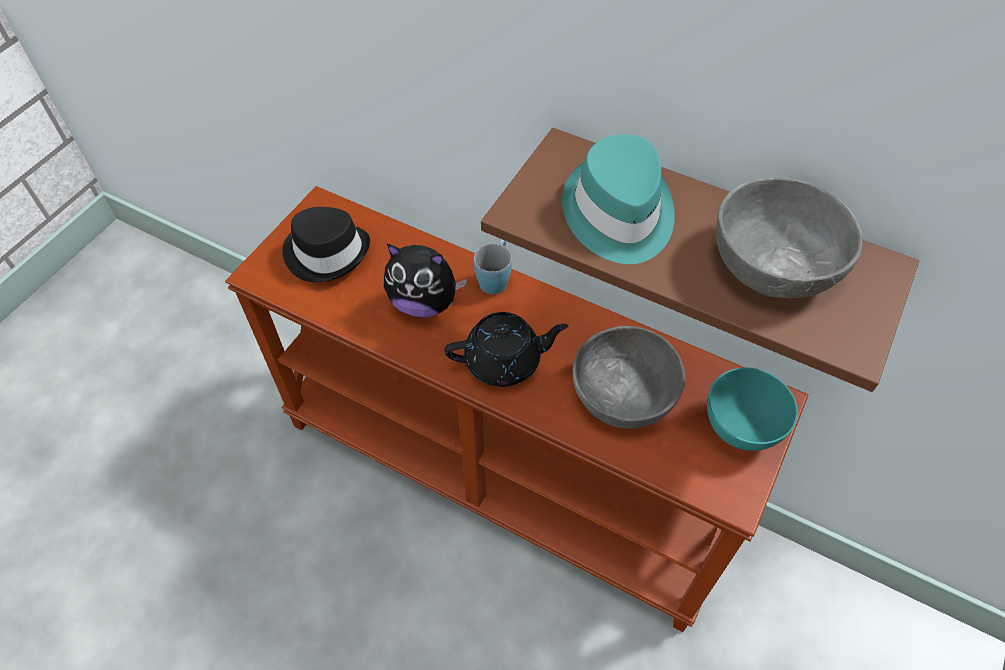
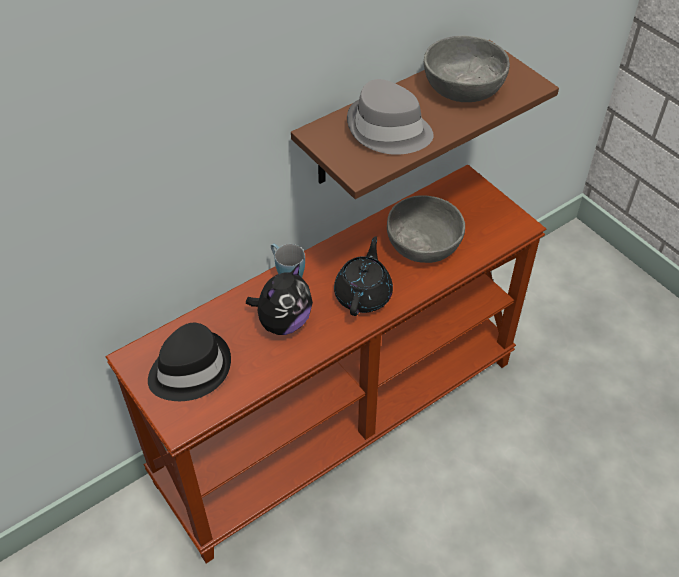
camera: 65 degrees left, 5 degrees down
(618, 213) = (388, 131): turquoise hat -> grey hat
(741, 426) = (475, 201): turquoise bowl -> none

